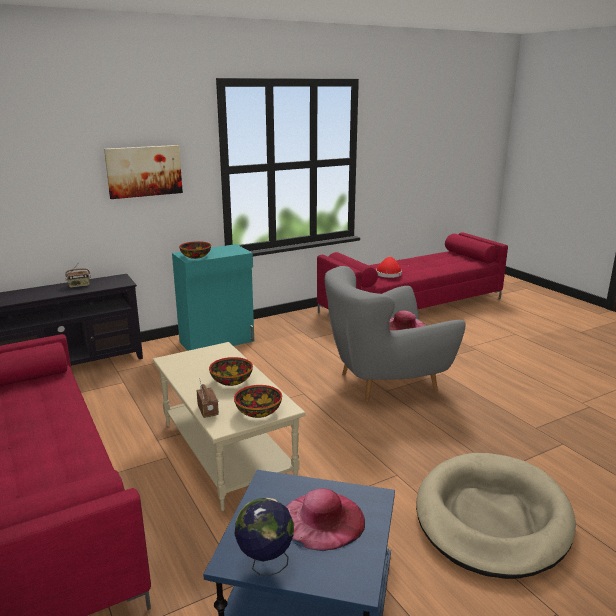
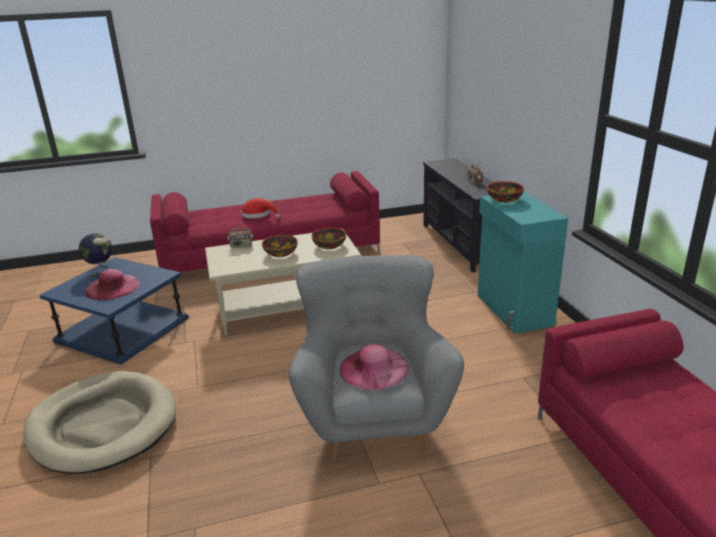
camera: 105 degrees right, 5 degrees up
(144, 171) = (541, 93): picture -> none
(258, 411) = (225, 261): bowl -> bowl (329, 246)
(388, 274) = (648, 407): red hat -> red hat (258, 214)

